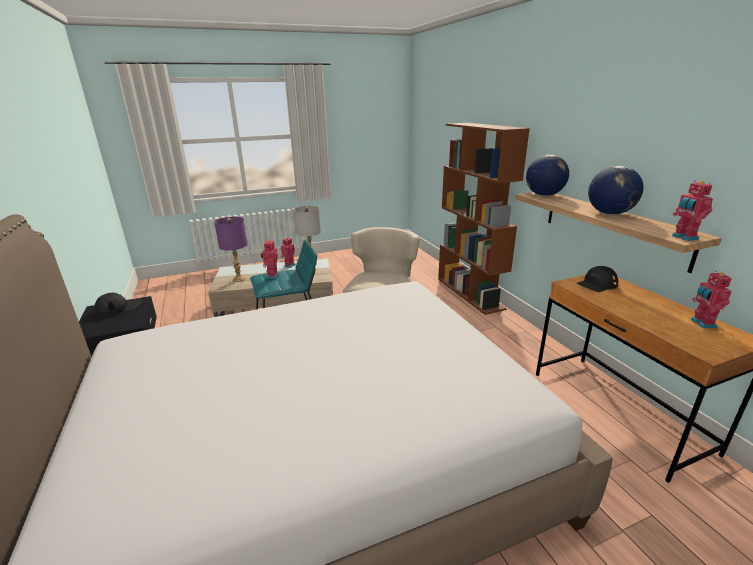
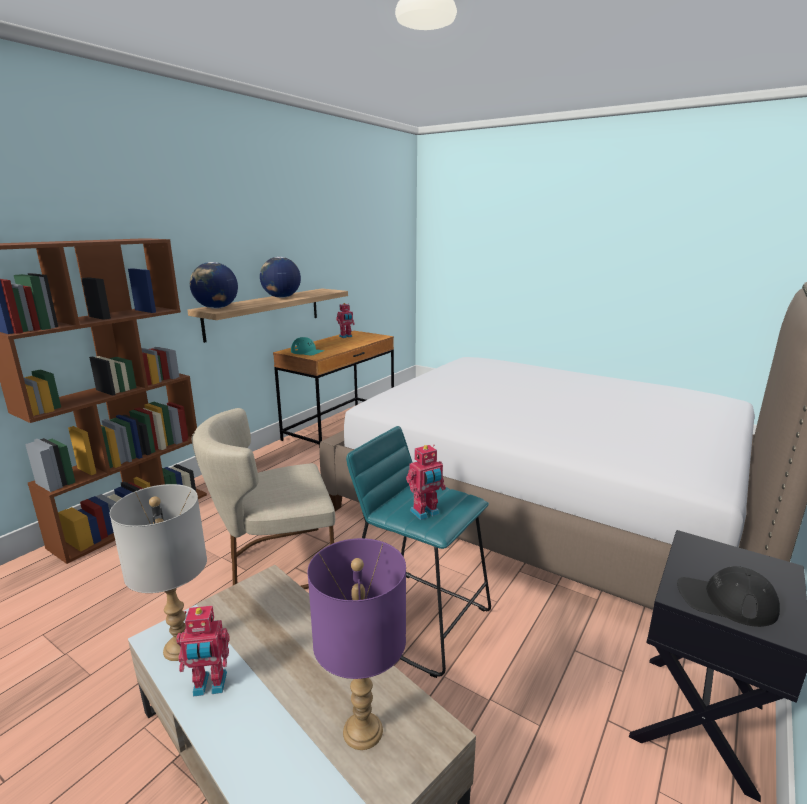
camera: 125 degrees left, 5 degrees down
(596, 284) = (307, 352): black cap -> turquoise cap
(683, 237) = (332, 290): toy robot -> none

